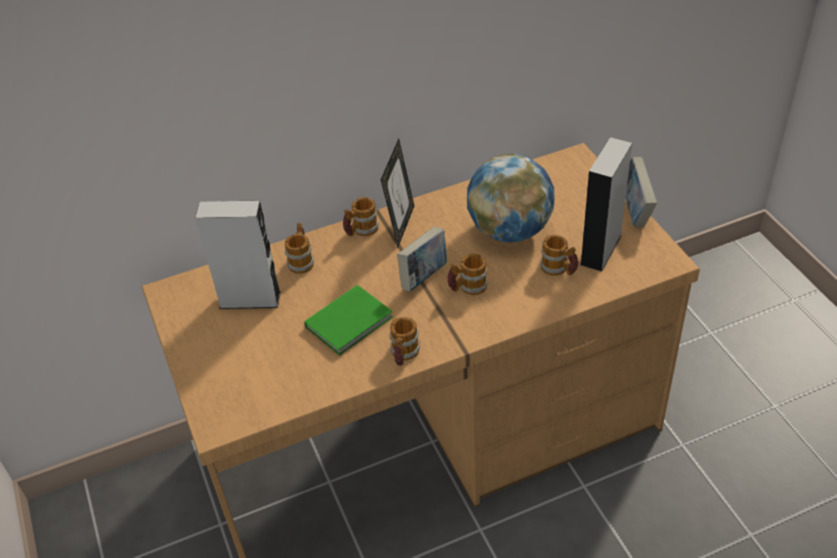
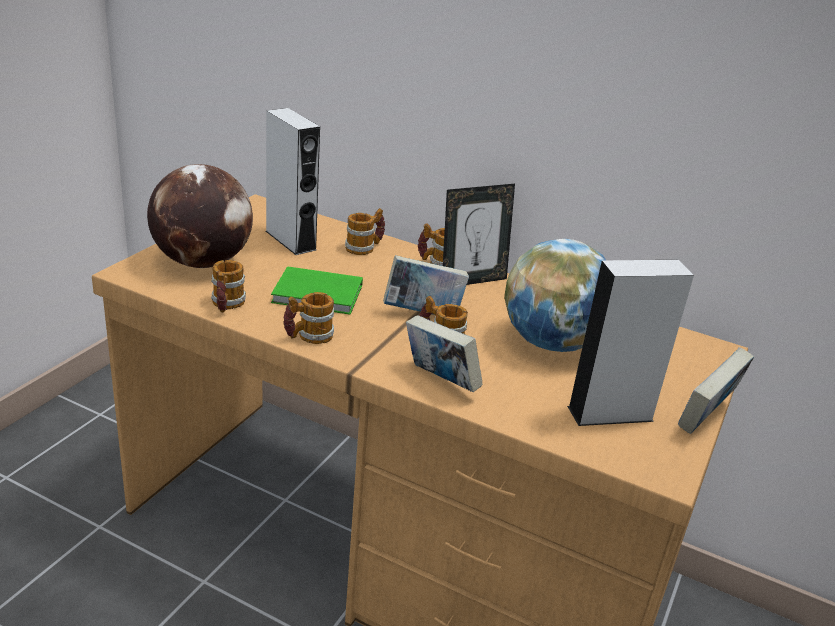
camera: 45 degrees right, 15 degrees down
(239, 371) = (202, 262): none -> globe
(510, 311) = (440, 381): none -> book
(559, 269) = (541, 393): mug -> mug (226, 305)

